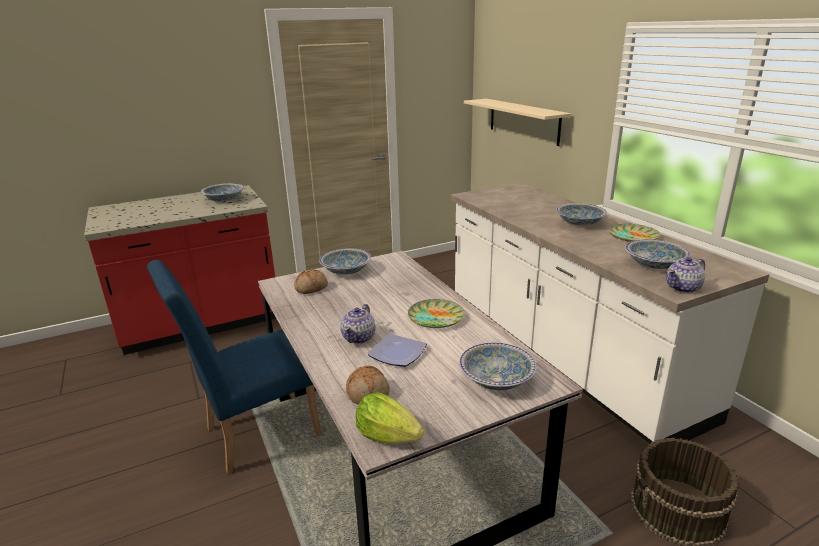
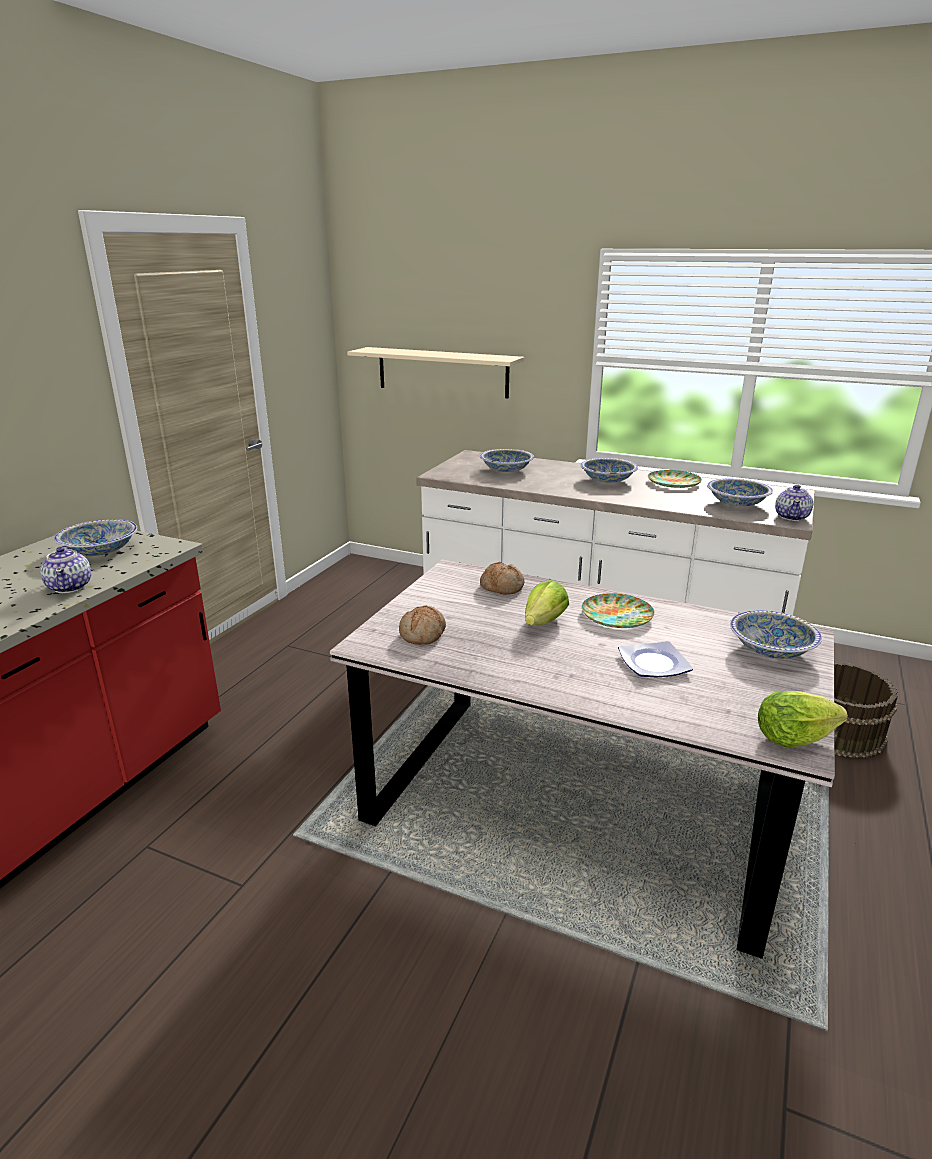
camera: 40 degrees left, 0 degrees up
(253, 434) = (397, 883): blue chair -> none
(346, 270) = (424, 601): bowl -> bowl (506, 470)
(359, 337) = (587, 664): teapot -> teapot (70, 586)
(368, 393) = (703, 711): bread -> bread (502, 587)
(384, 305) = (544, 622): none -> lettuce

